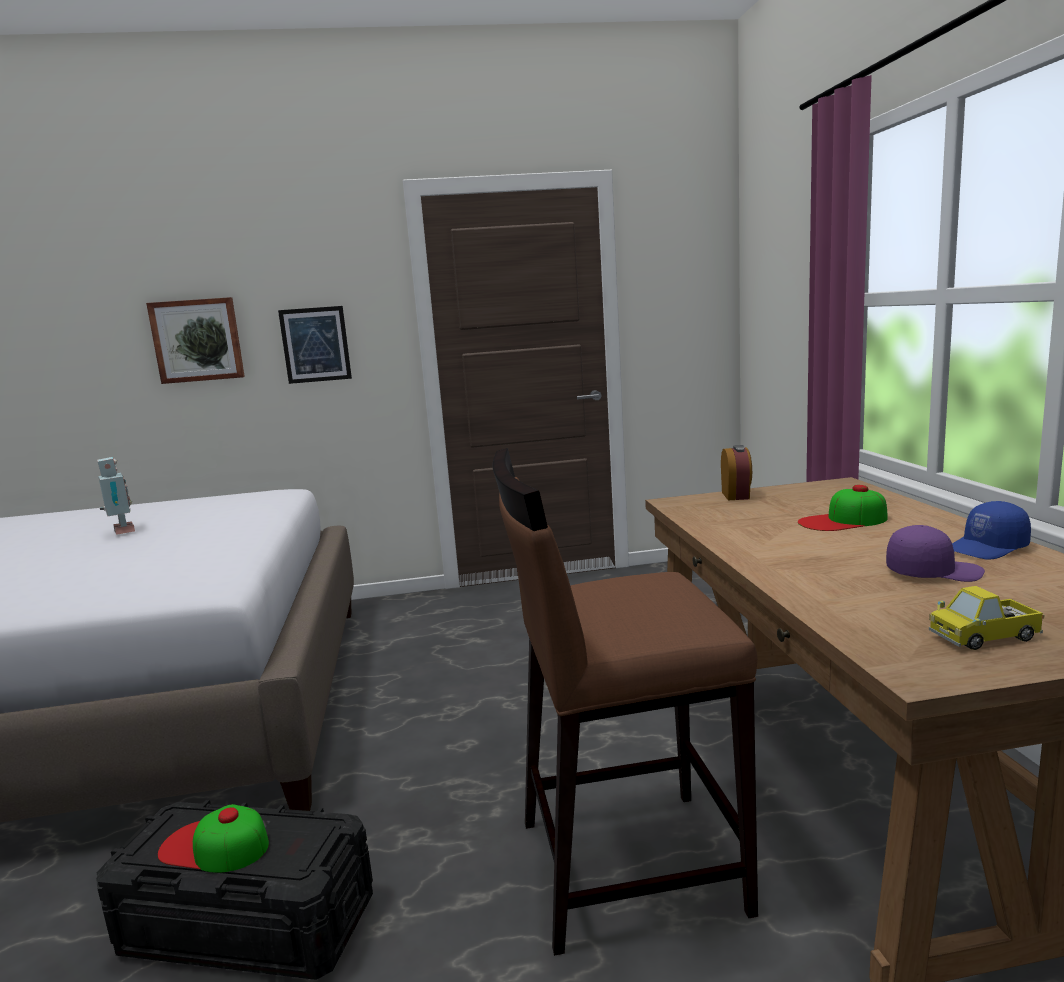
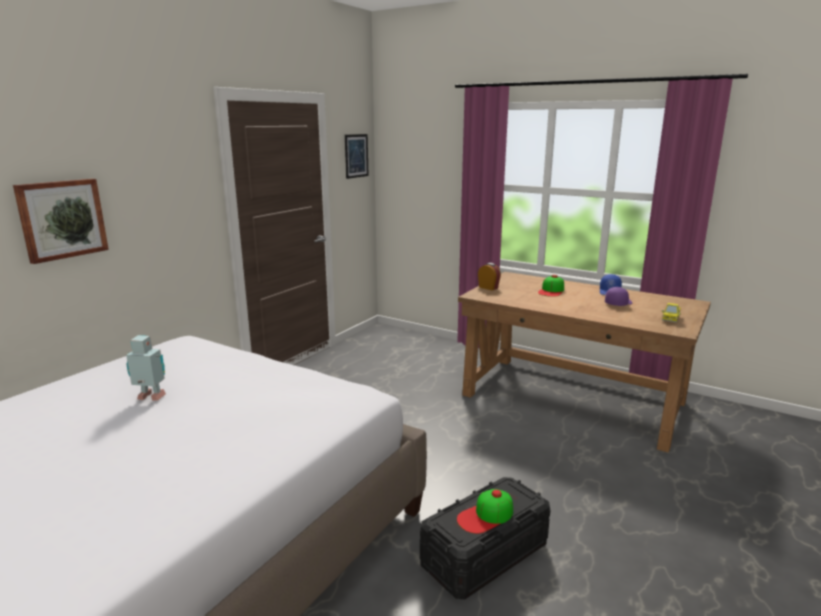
camera: 50 degrees left, 5 degrees up
(315, 344) = (159, 216): picture -> picture (356, 156)
(626, 864) = (557, 454): brown stool -> none

